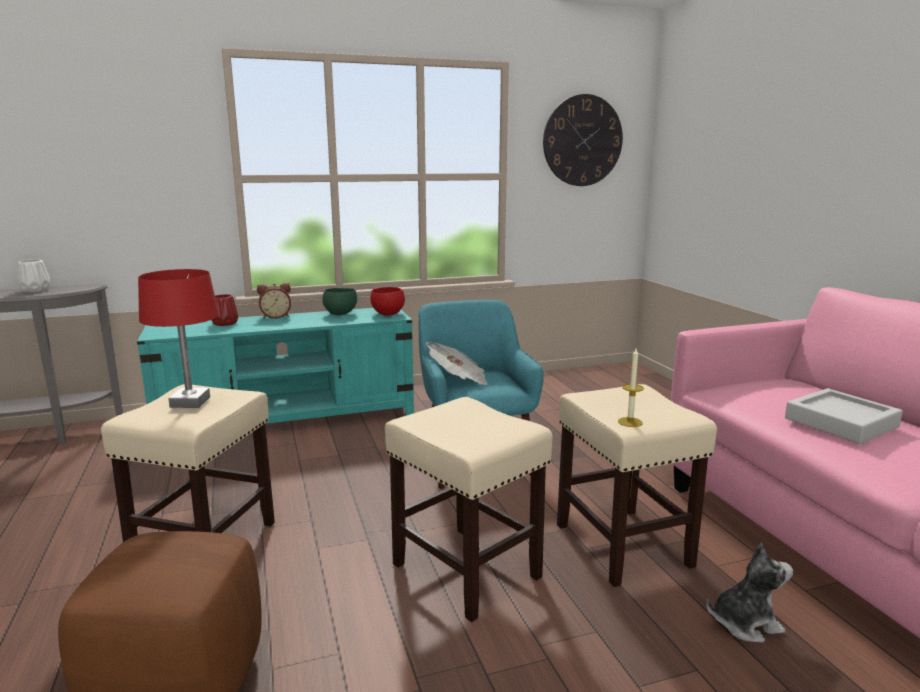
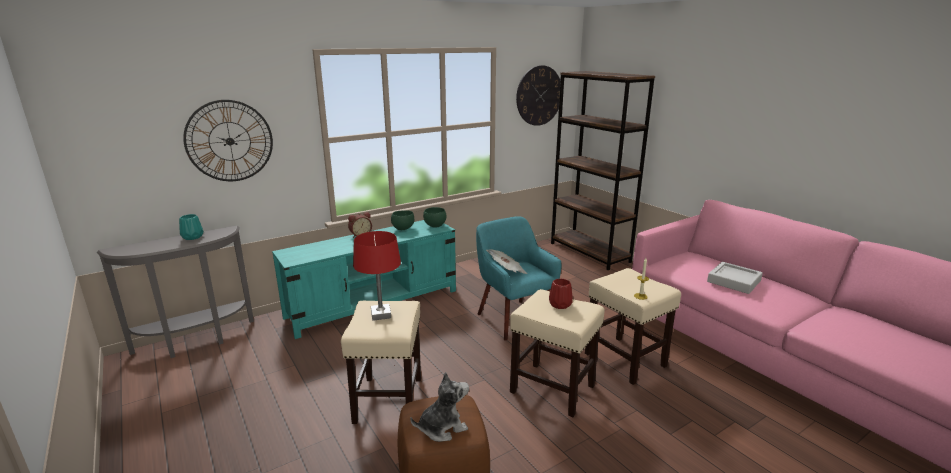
camera: 15 degrees left, 5 degrees up
(34, 290) = (192, 237): white vase -> turquoise vase
(100, 167) = (230, 141): none -> wall clock
(224, 323) = (330, 245): red vase -> red vase (559, 304)
(388, 314) = (435, 226): red bowl -> green bowl
(654, 387) = (589, 252): none -> brown bookcase
(745, 623) = (703, 392): plush toy -> plush toy (442, 427)

